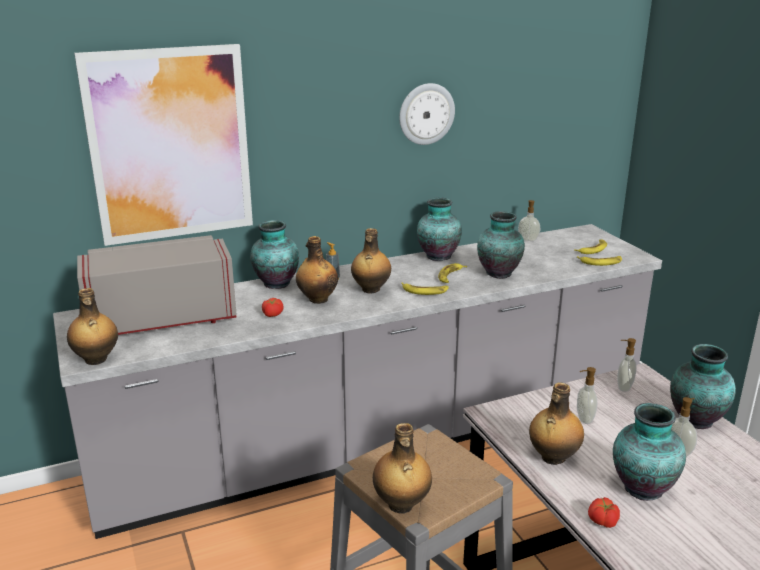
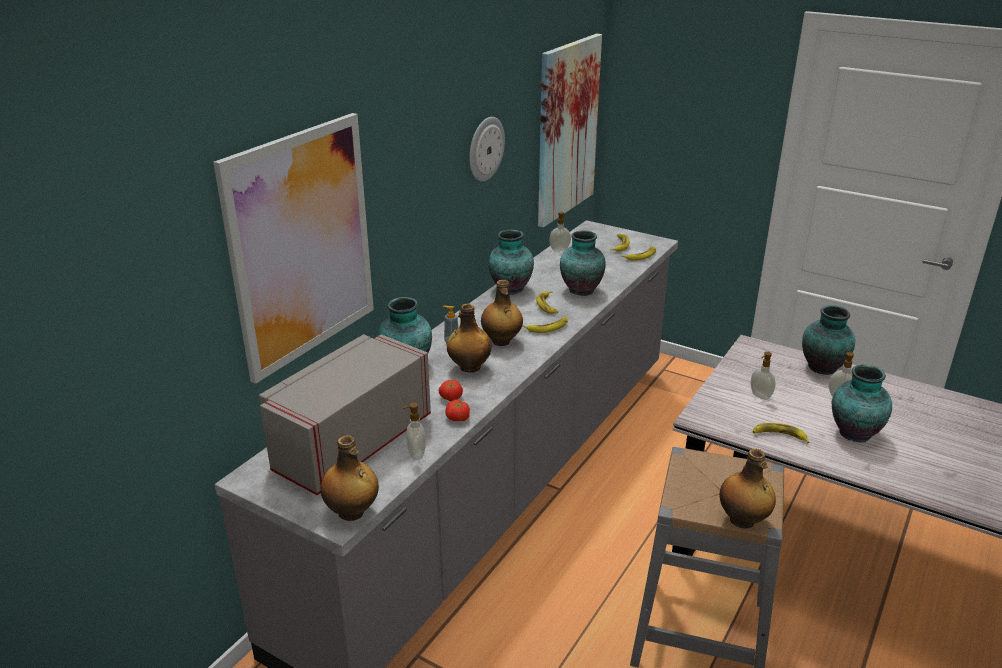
camera: 35 degrees left, 5 degrees up
(552, 458) = (779, 436): bottle -> banana
(565, 122) = (567, 129): none -> picture
(602, 521) = (861, 468): tomato -> tomato (457, 418)
(623, 387) = (752, 359): soap dispenser -> soap dispenser (415, 454)

